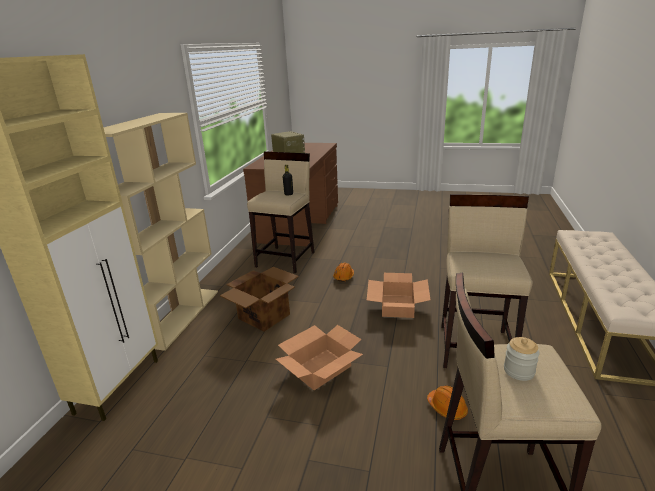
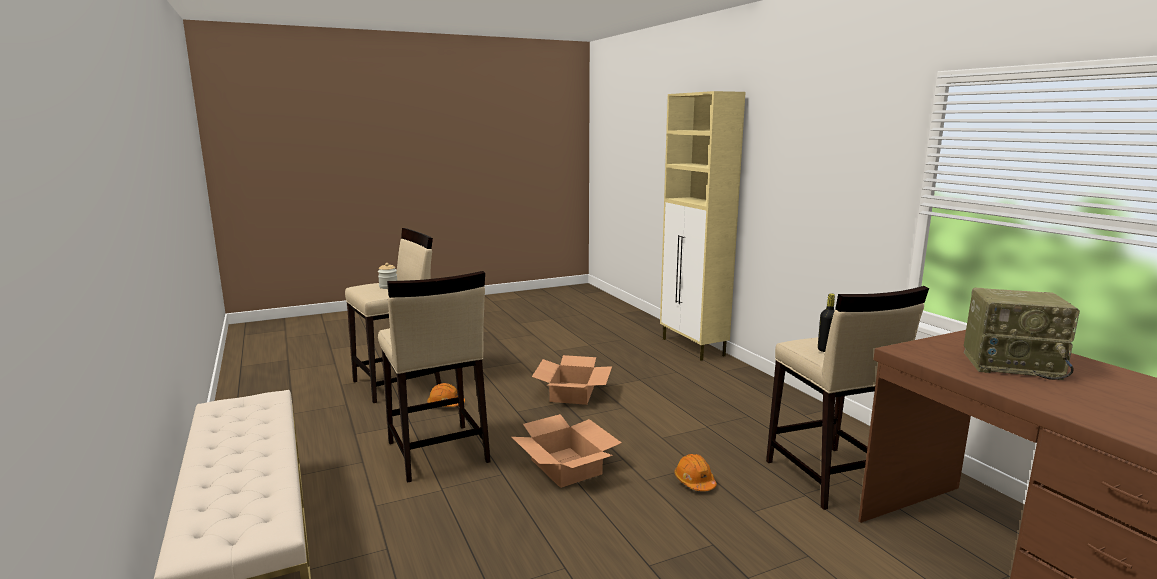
camera: 140 degrees right, 10 degrees down
(181, 316) = (762, 382): beige bookcase -> none
(265, 316) = (691, 407): cardboard box -> none

